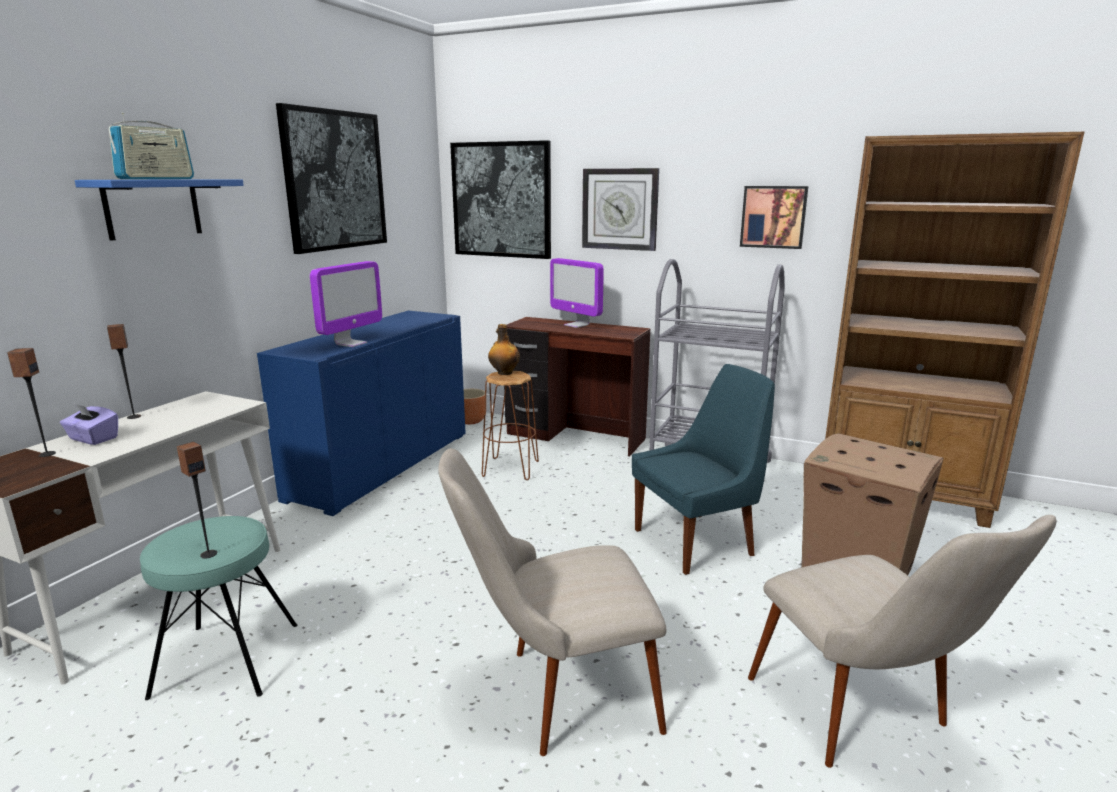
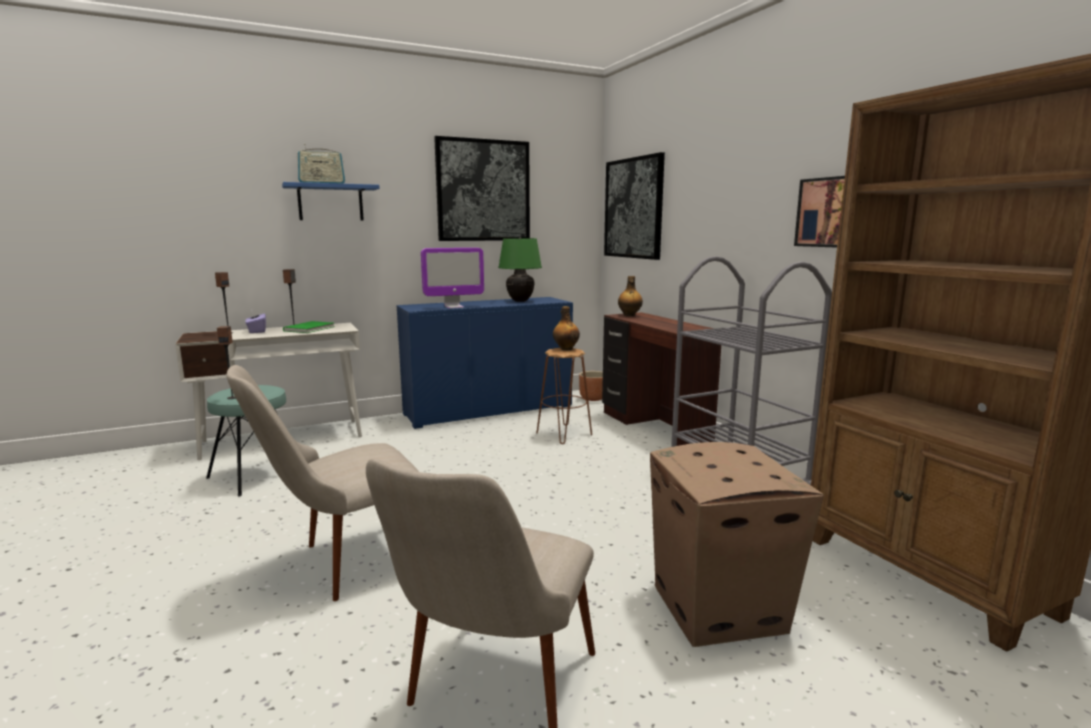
camera: 40 degrees right, 5 degrees down
(179, 414) = (311, 329): none -> green book
(398, 322) = (520, 301): none -> green table lamp
(529, 323) = (629, 315): none -> bottle
(556, 695) = (344, 564): beige chair -> beige chair turned 60 degrees counterclockwise
(576, 325) = (662, 321): monitor -> none
(620, 209) = (707, 211): wall clock -> none
(697, 541) = (612, 525): blue chair -> none

